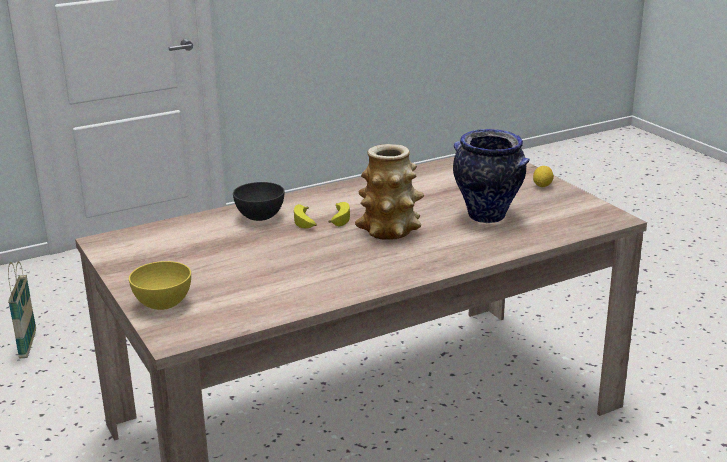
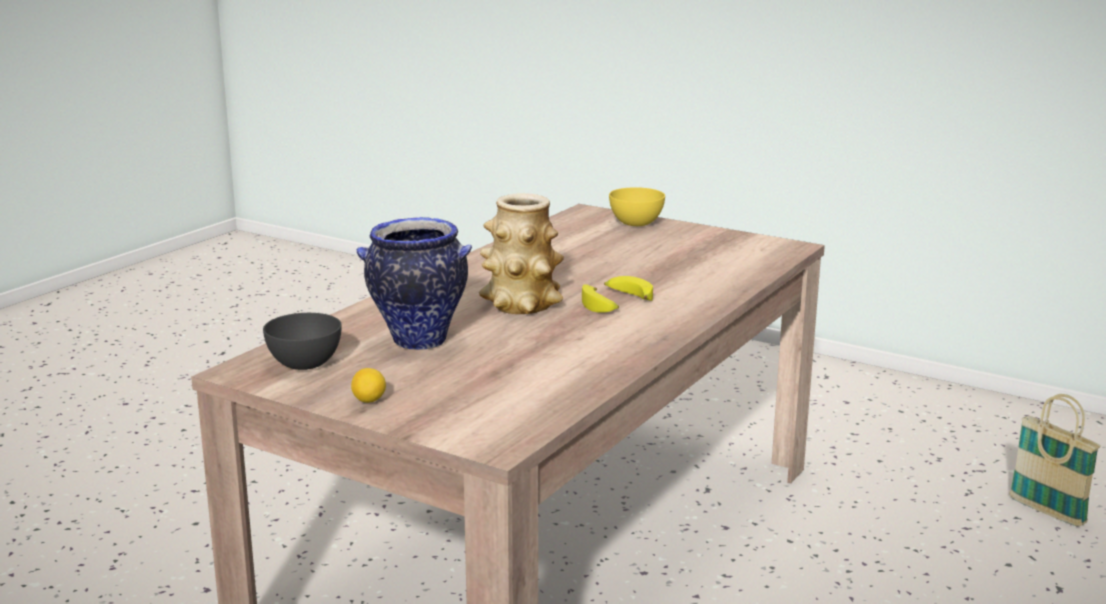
camera: 150 degrees right, 5 degrees down
(260, 217) = (690, 291): grey bowl -> grey bowl (304, 364)

